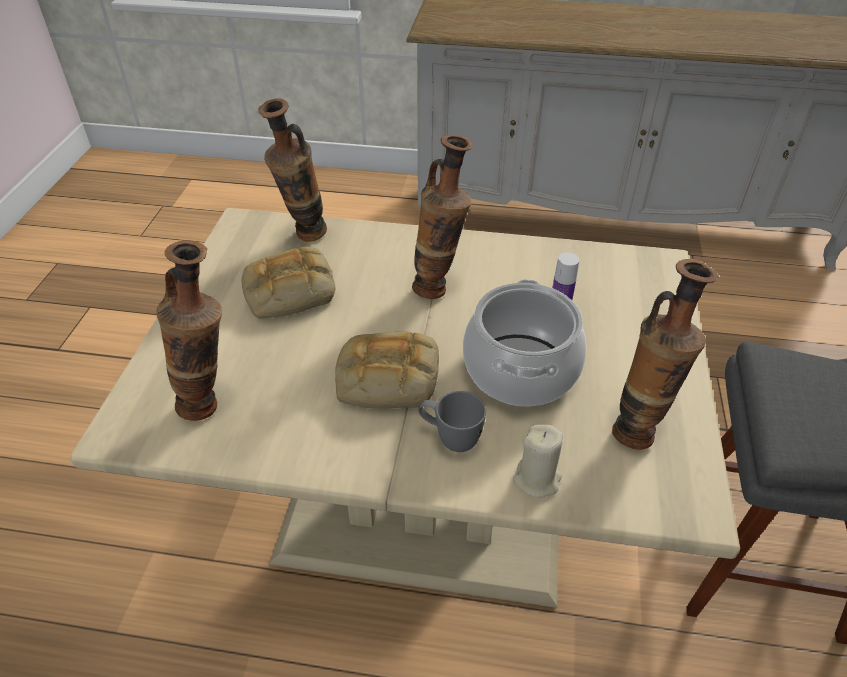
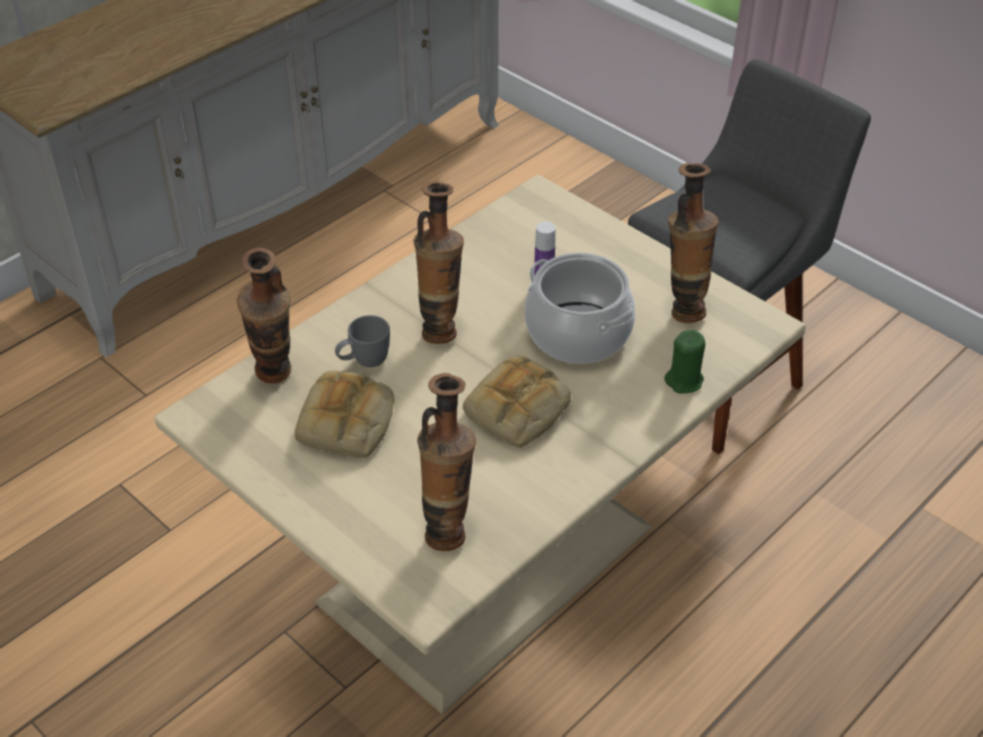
camera: 55 degrees left, 0 degrees up
(450, 438) = (610, 405): grey mug -> grey mug (364, 362)
(537, 479) = (684, 381): beige candle -> green candle

